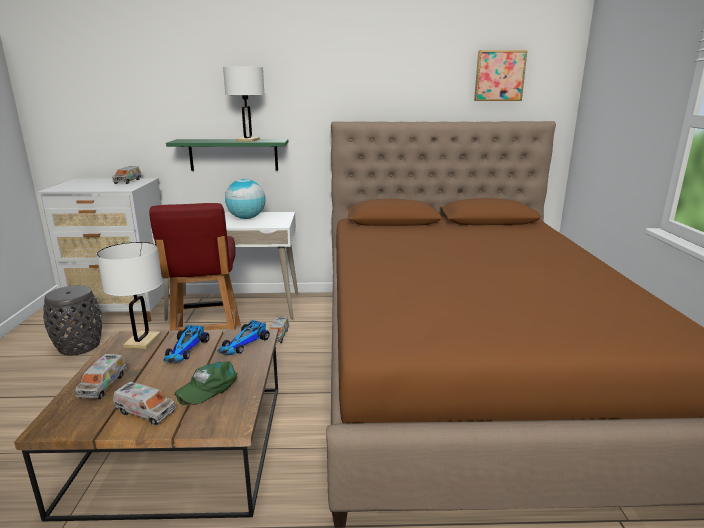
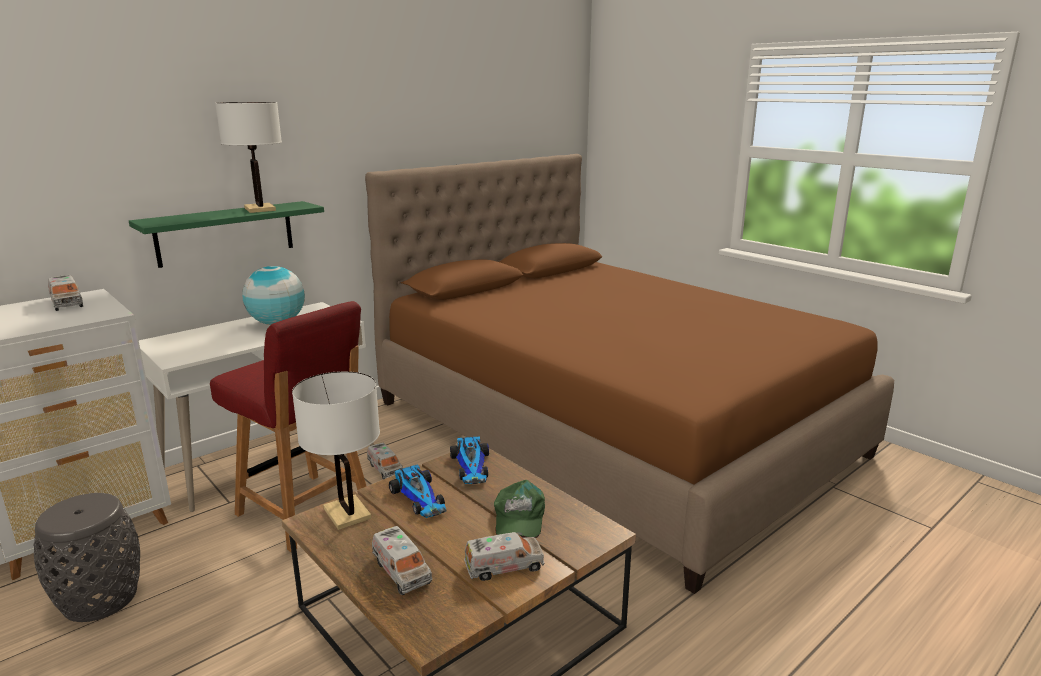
camera: 40 degrees left, 0 degrees up
(499, 76) = (523, 106): picture -> none

